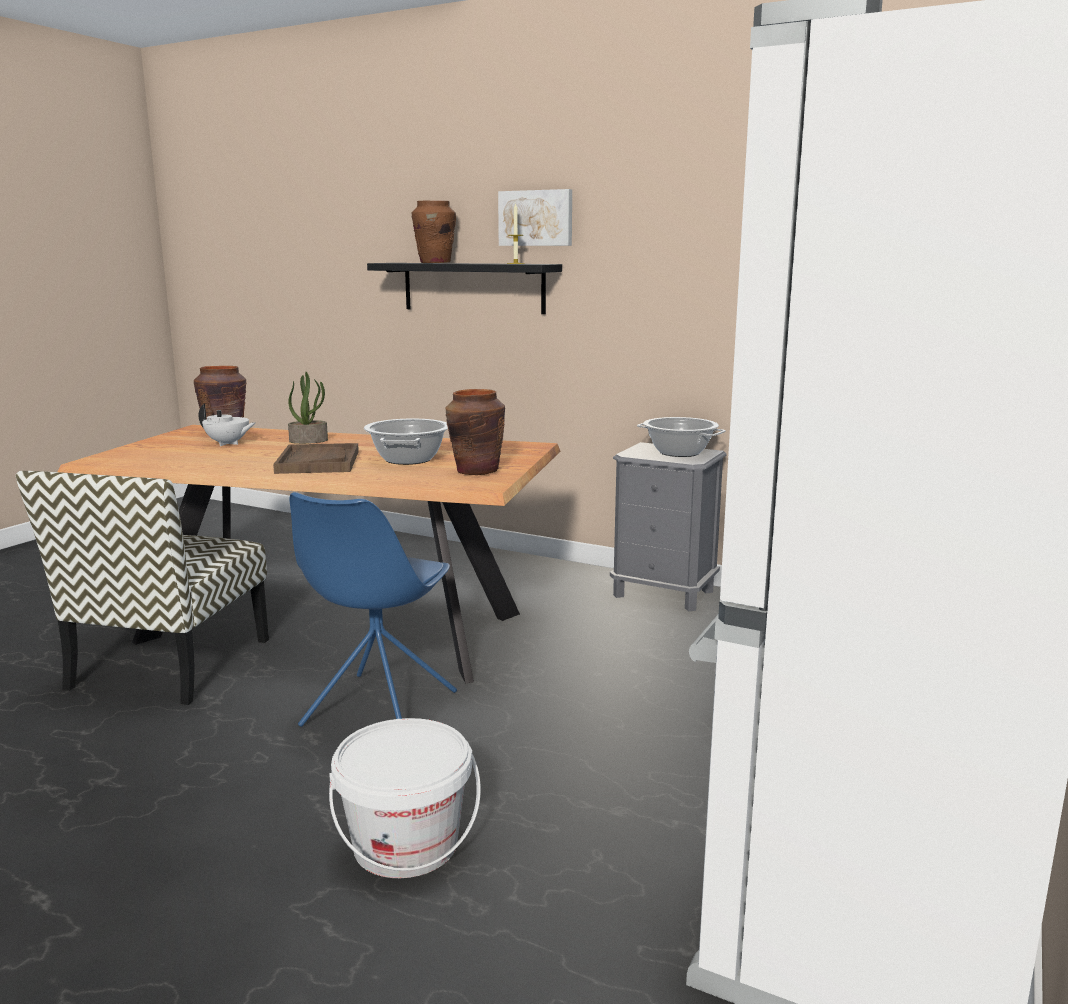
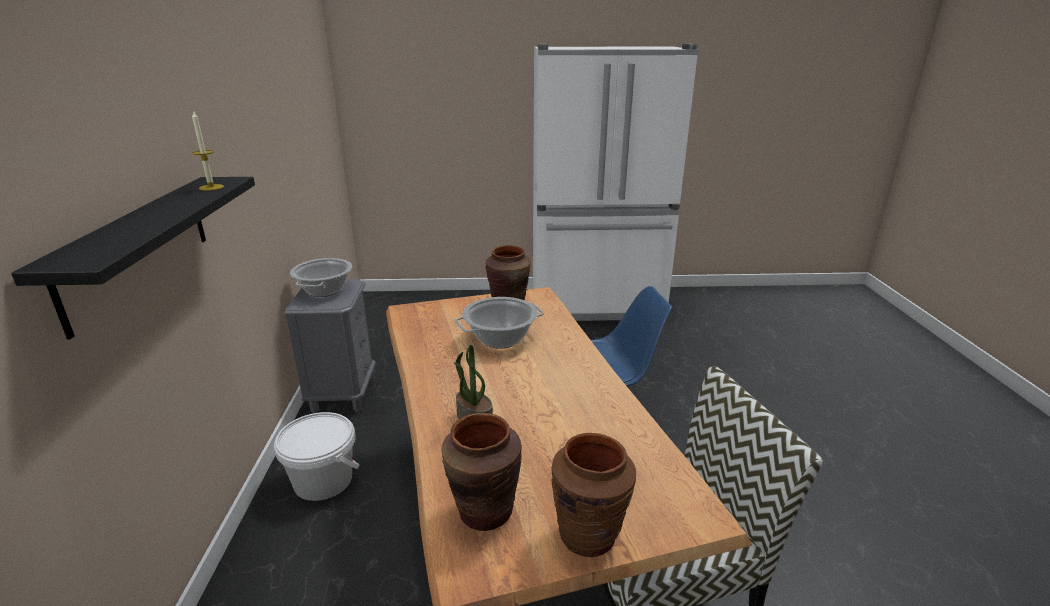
camera: 120 degrees left, 10 degrees up
(228, 443) = (535, 467): white teapot -> none
(318, 462) = (548, 372): brown tray -> none
(406, 845) = (680, 383): white bucket -> white bucket (323, 480)
(435, 263) = (132, 227): brown vase -> brown vase (588, 536)
(536, 218) = (168, 128): picture -> none

